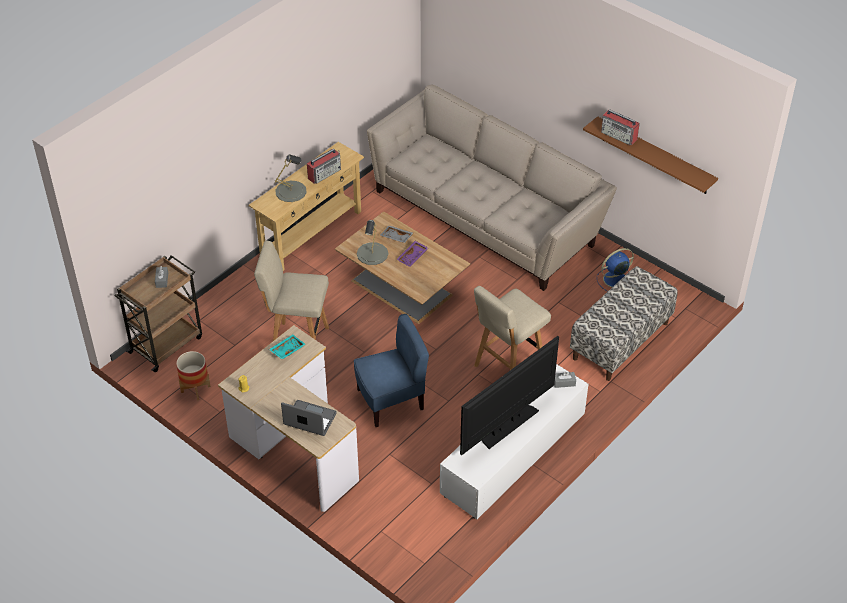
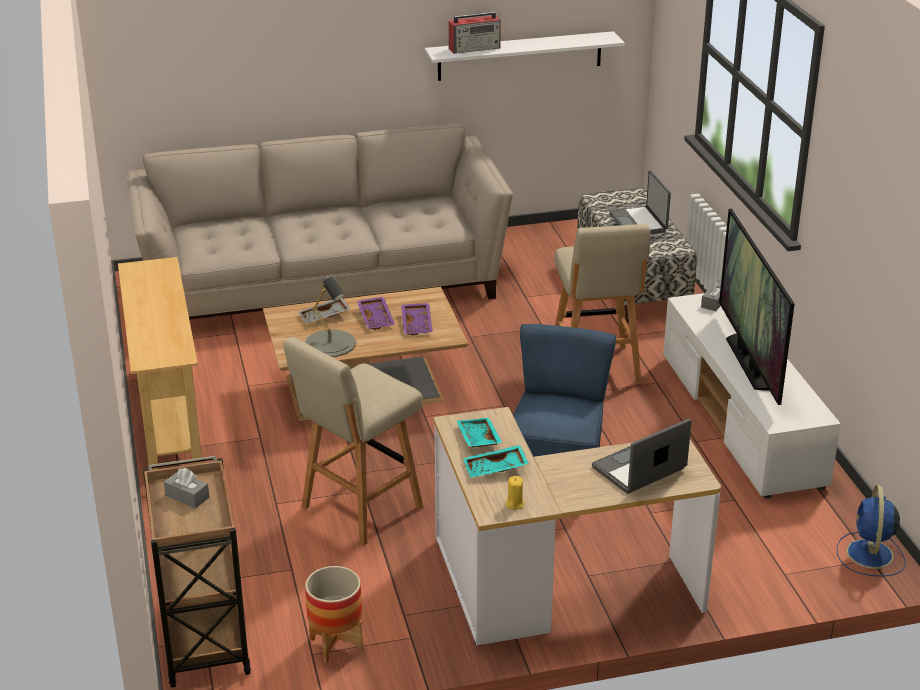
camera: 55 degrees left, 15 degrees down
(267, 368) = (495, 469): none -> turquoise tray
(291, 191) = (158, 329): grey table lamp -> none
(325, 173) = (164, 293): radio -> none
(421, 275) = (417, 324): none -> purple tray
(614, 280) = (533, 252): blue fan -> blue fan (870, 555)
(626, 307) = (639, 223): none -> laptop
(655, 156) = (520, 56): brown shelf -> white shelf

